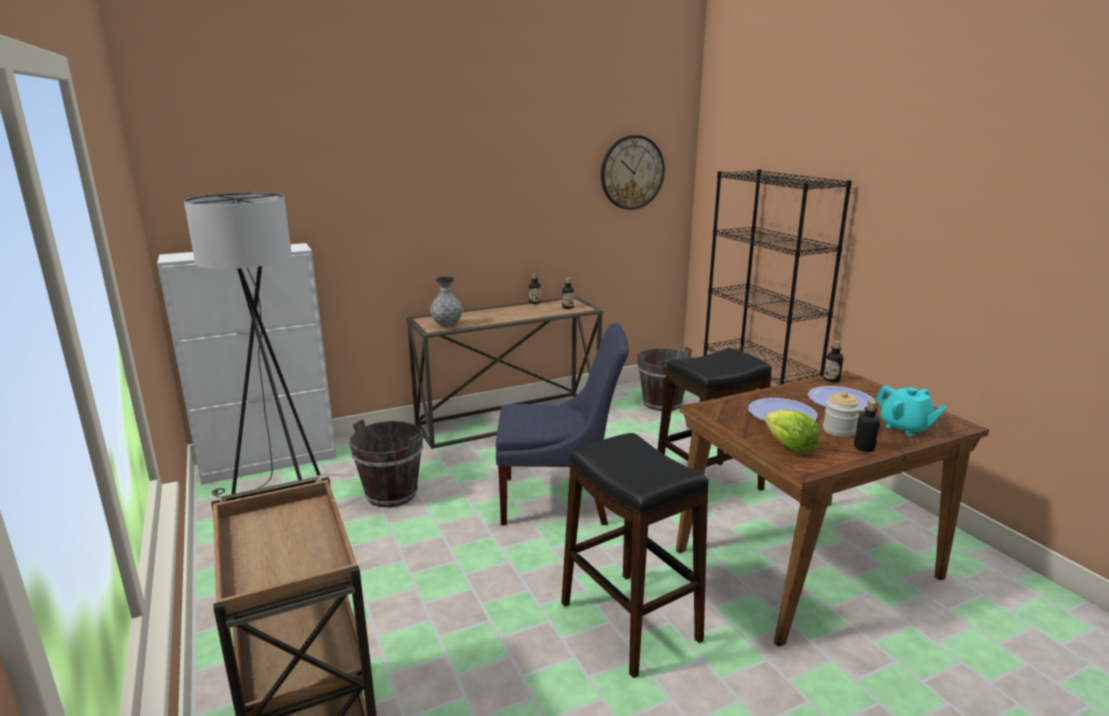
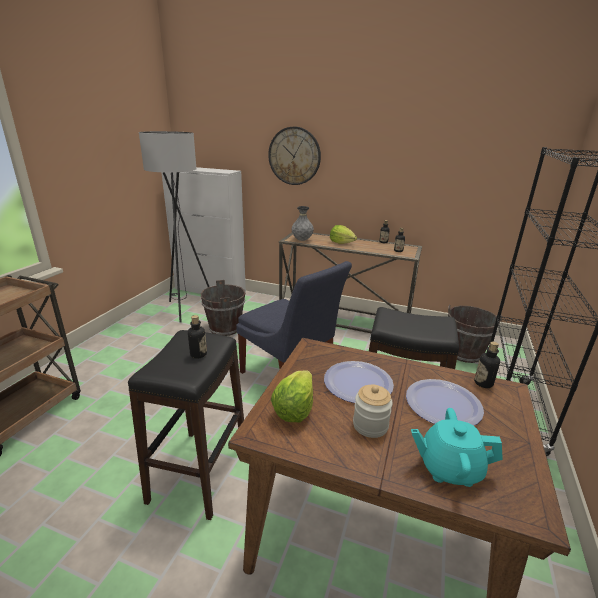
camera: 45 degrees right, 5 degrees up
(496, 316) = (341, 243): none -> lettuce
(632, 172) = (498, 148): wall clock -> wall clock (294, 156)
(864, 448) = (353, 454): bottle -> bottle (198, 354)
(905, 427) = (449, 468): turquoise teapot -> turquoise teapot turned 90 degrees clockwise

